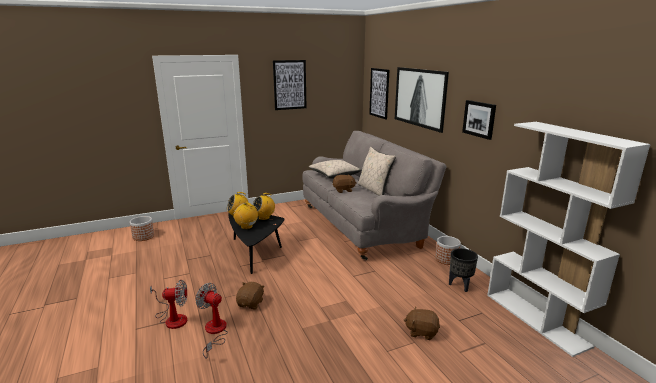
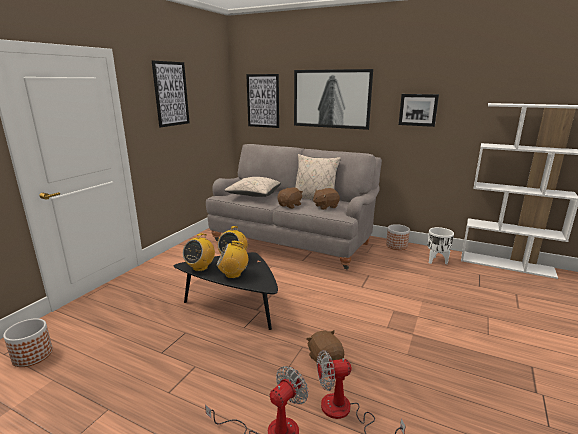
camera: 40 degrees left, 0 degrees up
(421, 332) = (477, 306): brown plush toy -> brown plush toy (325, 206)
(459, 285) = (436, 261): black planter -> white planter

